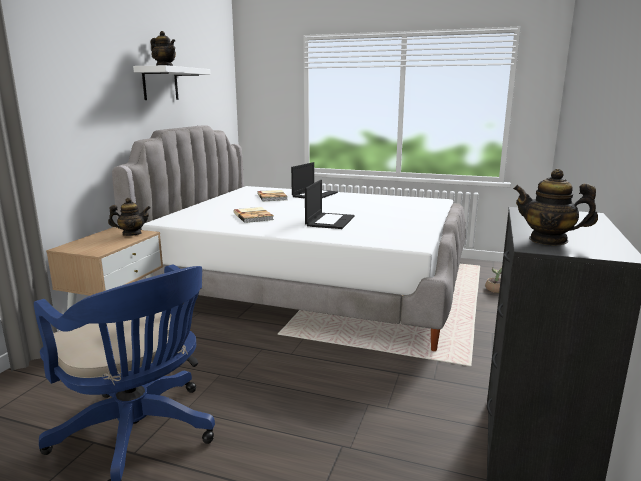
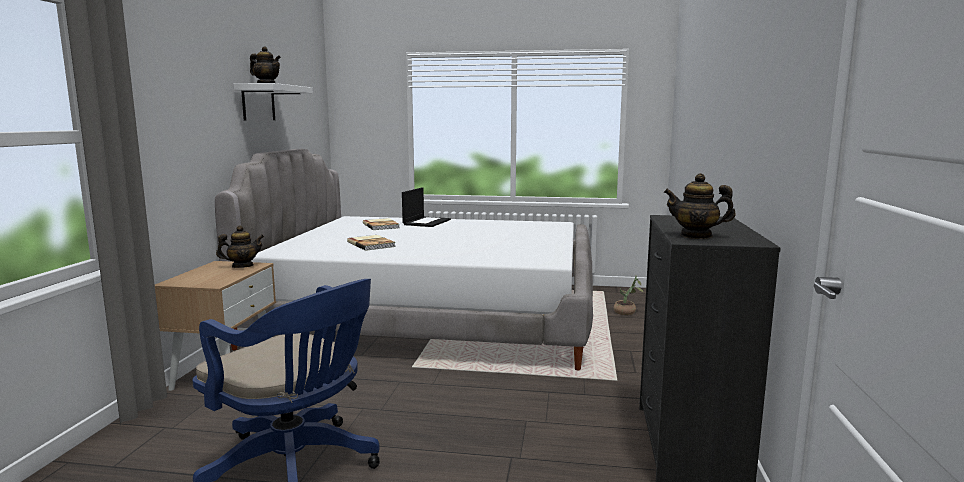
camera: 10 degrees left, 5 degrees down
(330, 221) = (456, 245): laptop -> none

